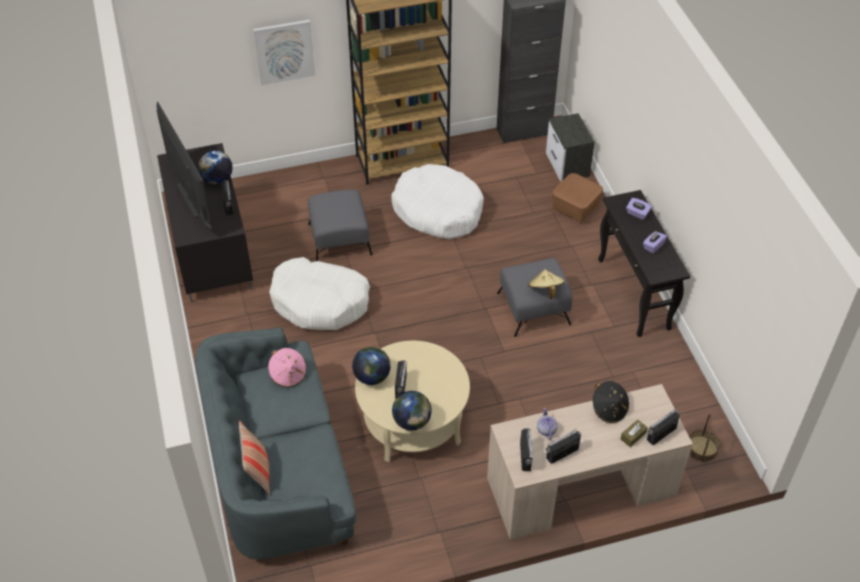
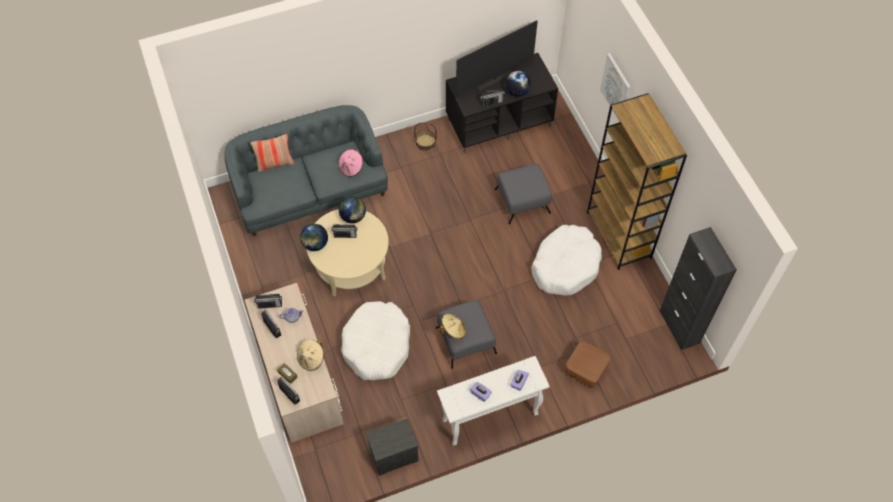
camera: 85 degrees right, 10 degrees up
(320, 302) = (456, 196): white dog bed -> white dog bed (377, 345)
(567, 165) = (640, 364): nightstand -> nightstand (393, 455)
(609, 409) = (311, 359): black hat -> beige hat
(634, 294) = (489, 417): black console table -> white console table
(701, 449) = (334, 463): basket -> basket (425, 142)

